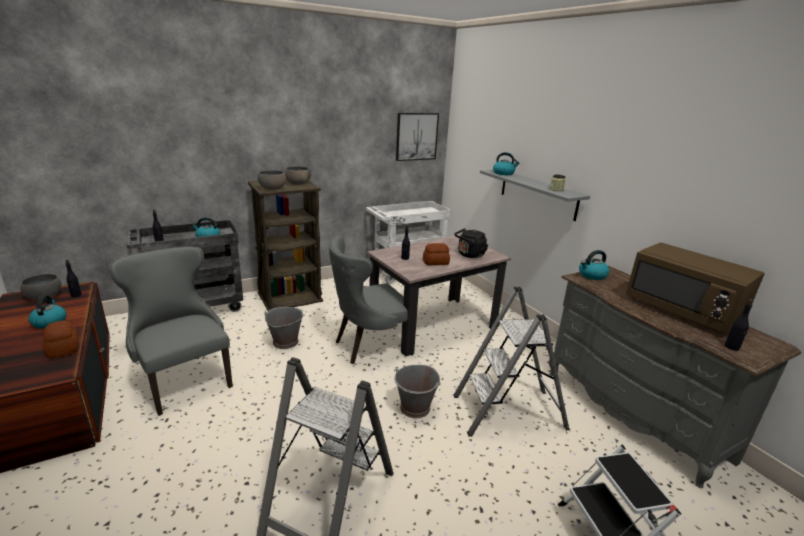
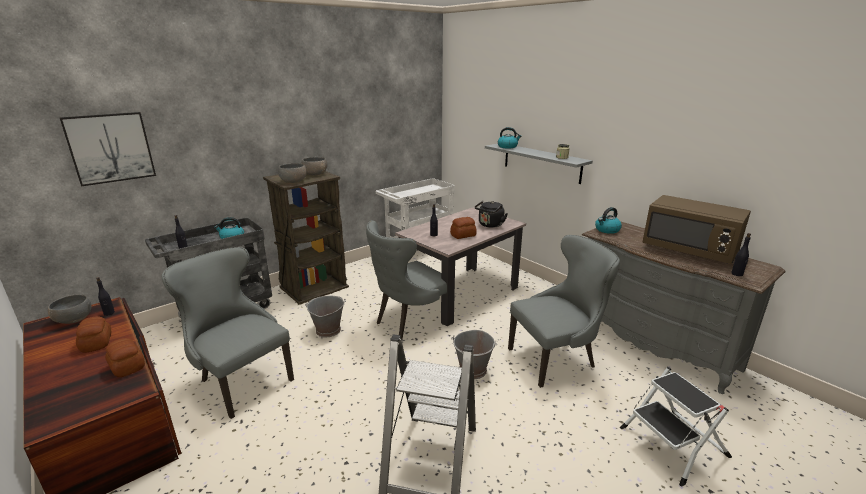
camera: 10 degrees left, 0 degrees up
(49, 322) = (96, 343): kettle -> bread
(416, 136) = (415, 118): picture -> picture (110, 148)
(510, 411) = (555, 359): grey step ladder -> grey chair

